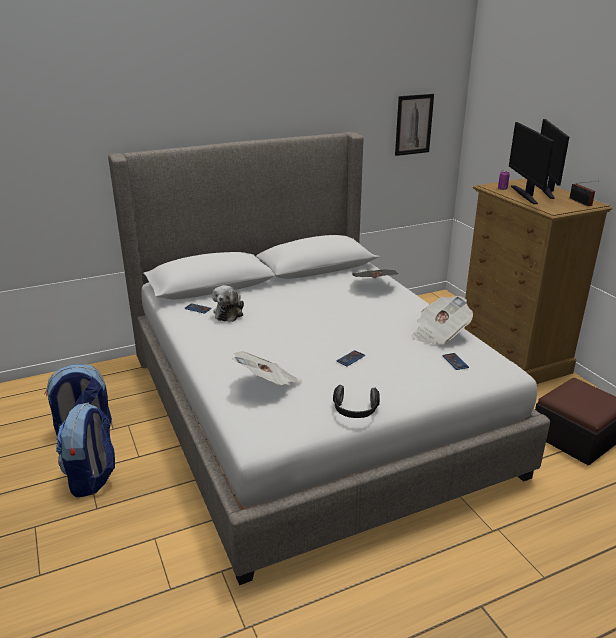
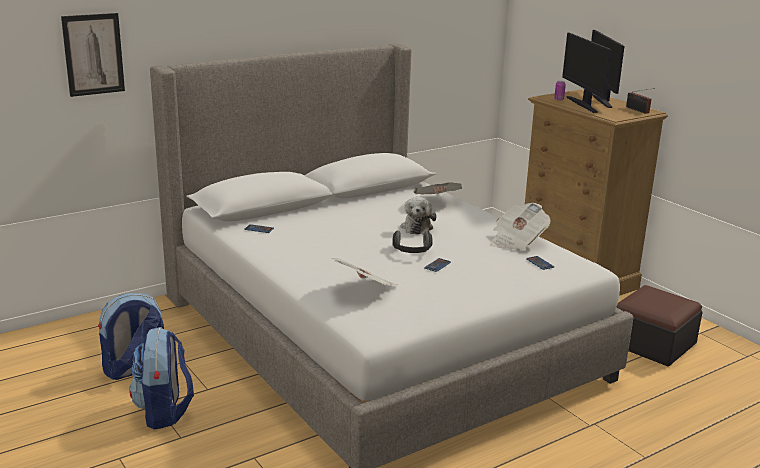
camera: 10 degrees left, 5 degrees down
(229, 313) = (295, 231): plush toy -> plush toy (417, 227)
(355, 412) = (458, 307): headphones -> headphones (412, 252)
(413, 124) = (457, 36): picture -> picture (93, 54)

